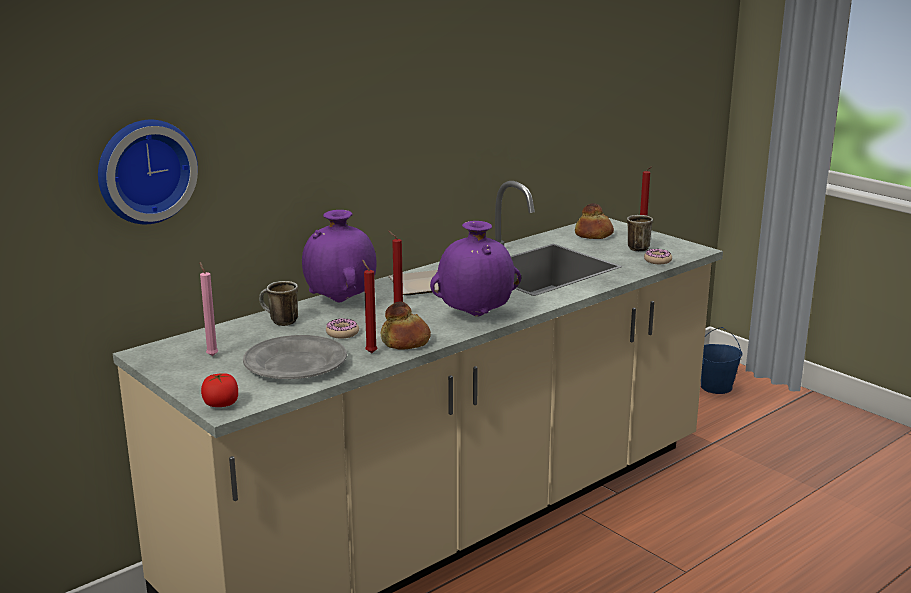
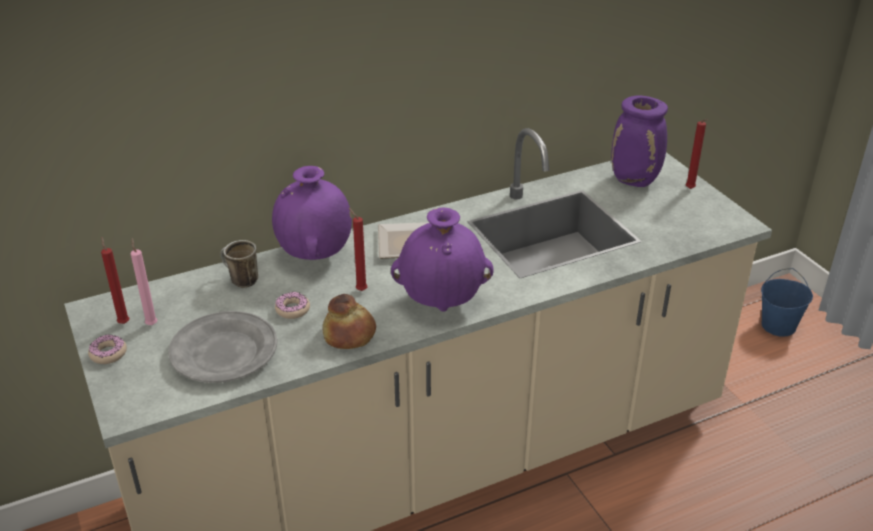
camera: 15 degrees right, 15 degrees up
(144, 170) = (86, 130): wall clock -> none
(221, 404) = (124, 405): tomato -> none
(370, 352) = (305, 346): red candle -> red candle (123, 322)
(594, 234) = (635, 180): bread -> purple vase
(636, 247) = (673, 210): mug -> none
(657, 260) = (686, 237): donut -> donut (108, 354)

